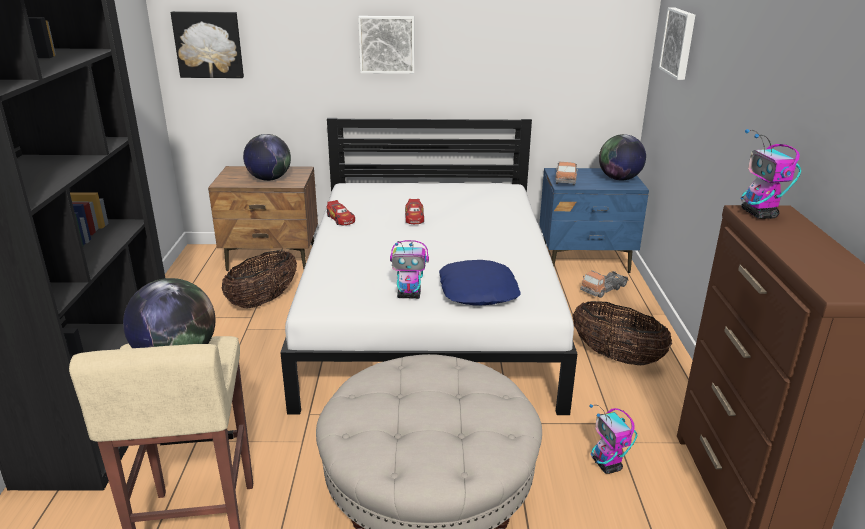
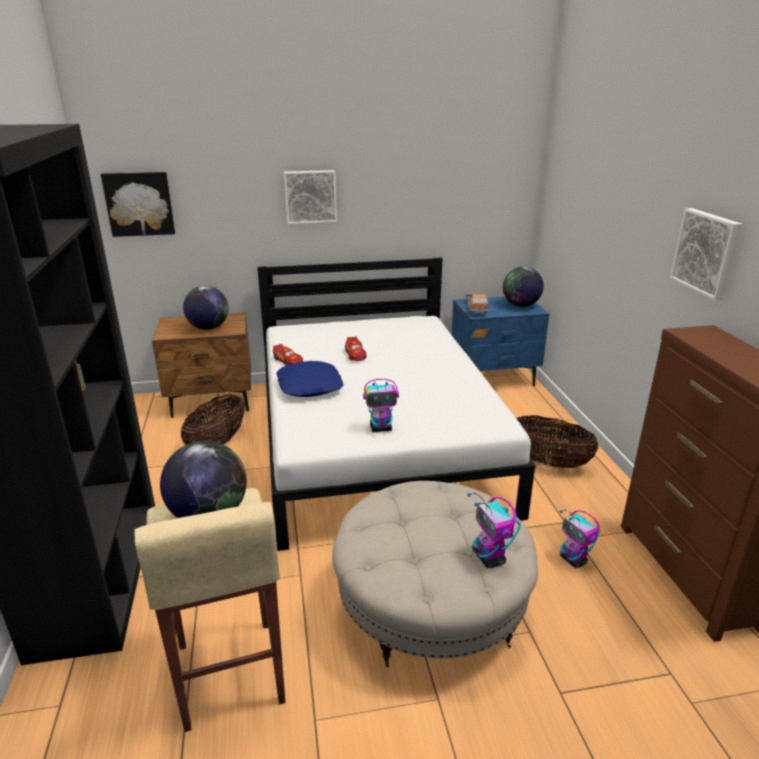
camera: 10 degrees left, 0 degrees up
(479, 291) = (440, 418): blue pillow -> blue pillow (310, 386)
(604, 289) = (518, 402): toy truck -> none
(679, 43) = (573, 186): picture -> picture (707, 252)
(759, 214) = (695, 335): toy robot -> toy robot (490, 559)

